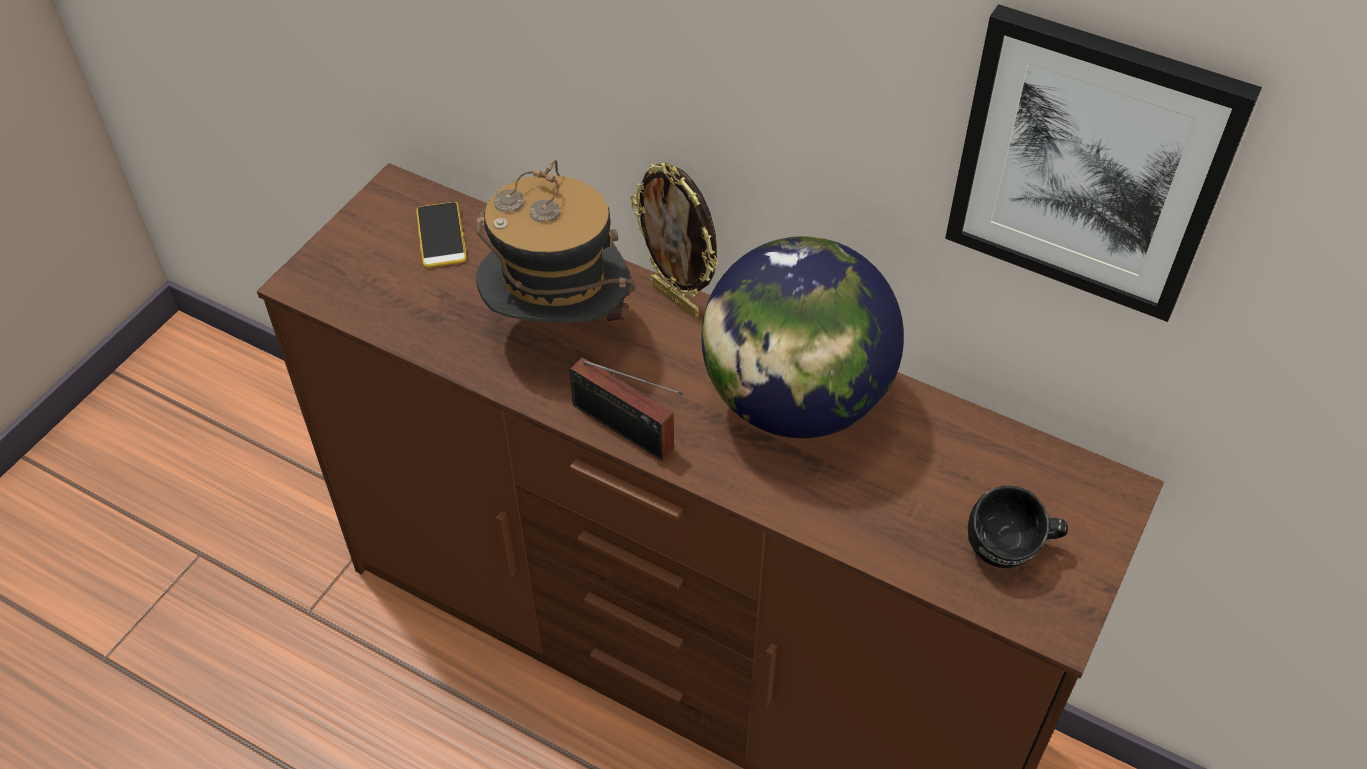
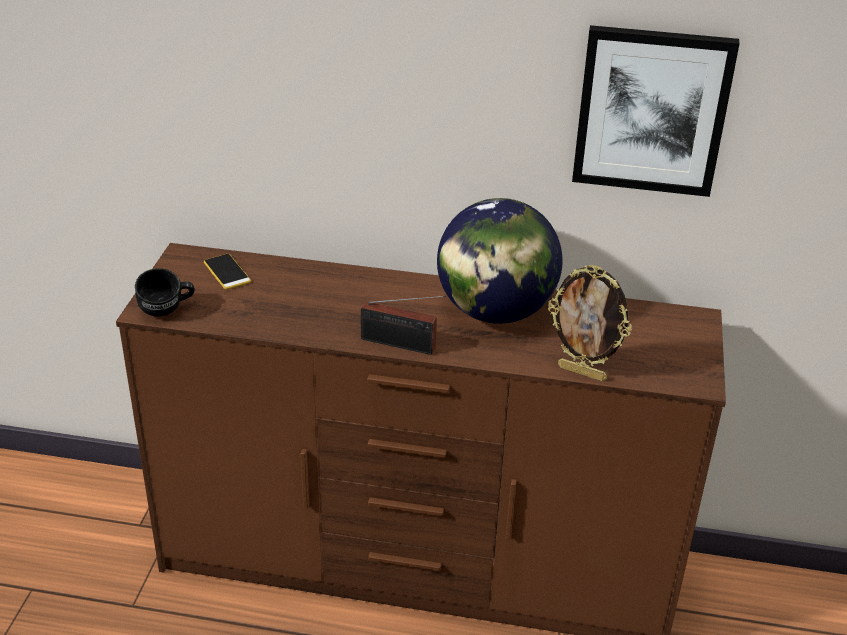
camera: 20 degrees left, 15 degrees down
(559, 329) = (331, 304): hat -> none
(677, 299) = (397, 277): picture frame -> picture frame (582, 372)
(1011, 551) = (657, 356): black mug -> black mug (167, 311)

